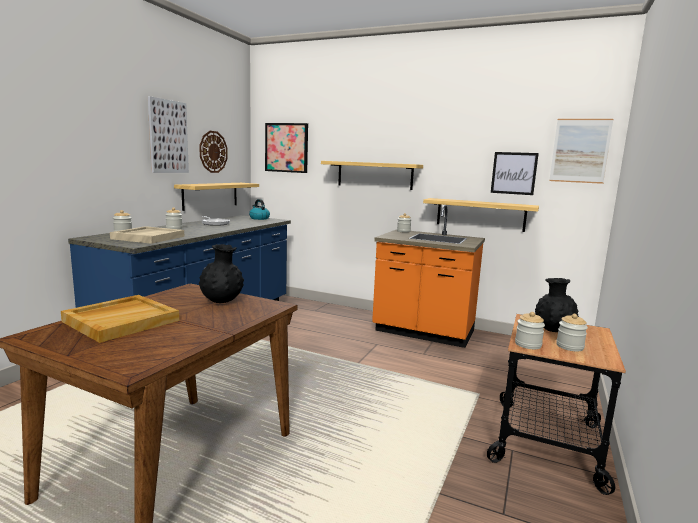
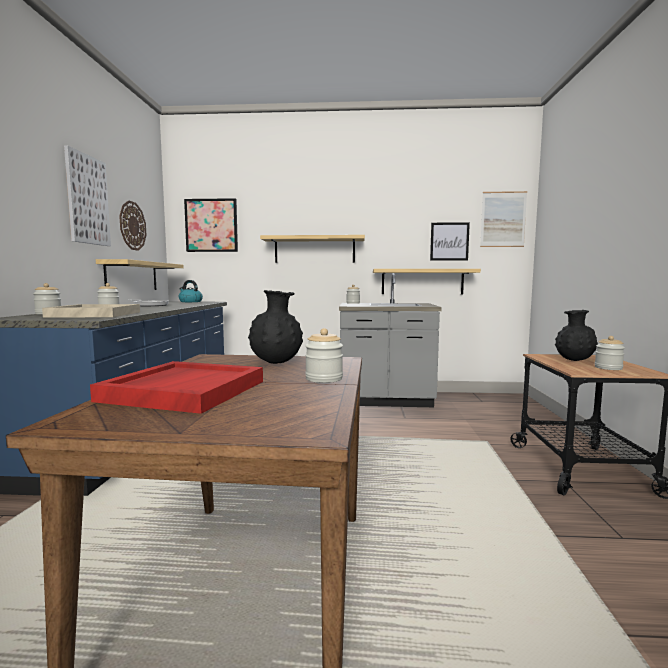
camera: 20 degrees left, 5 degrees down
(122, 320) = (184, 390): beige tray -> red tray
(423, 332) = (385, 400): orange counter -> grey counter
(528, 344) = (579, 370): jar -> jar (324, 379)

